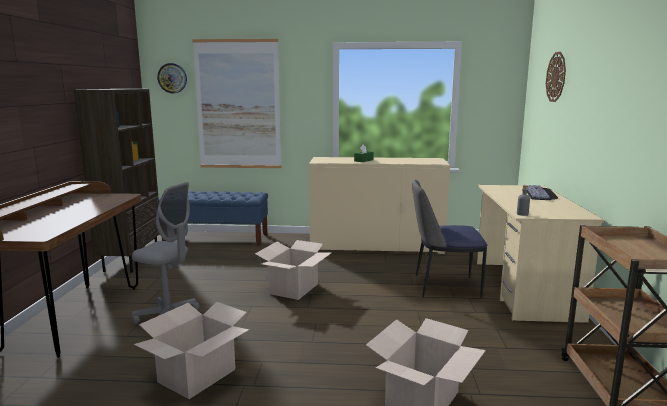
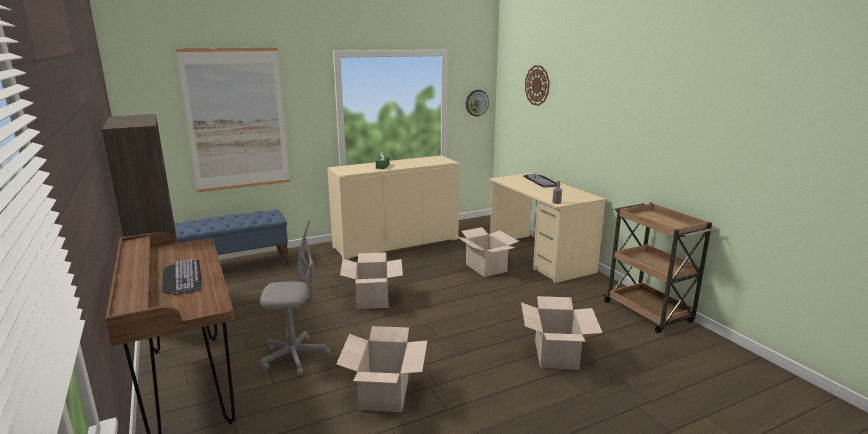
camera: 30 degrees left, 5 degrees up
(64, 214) = (181, 277): none -> keyboard
(172, 78) = (152, 94): wall clock -> wall clock (476, 103)
(444, 286) = (485, 268): chair -> cardboard box

